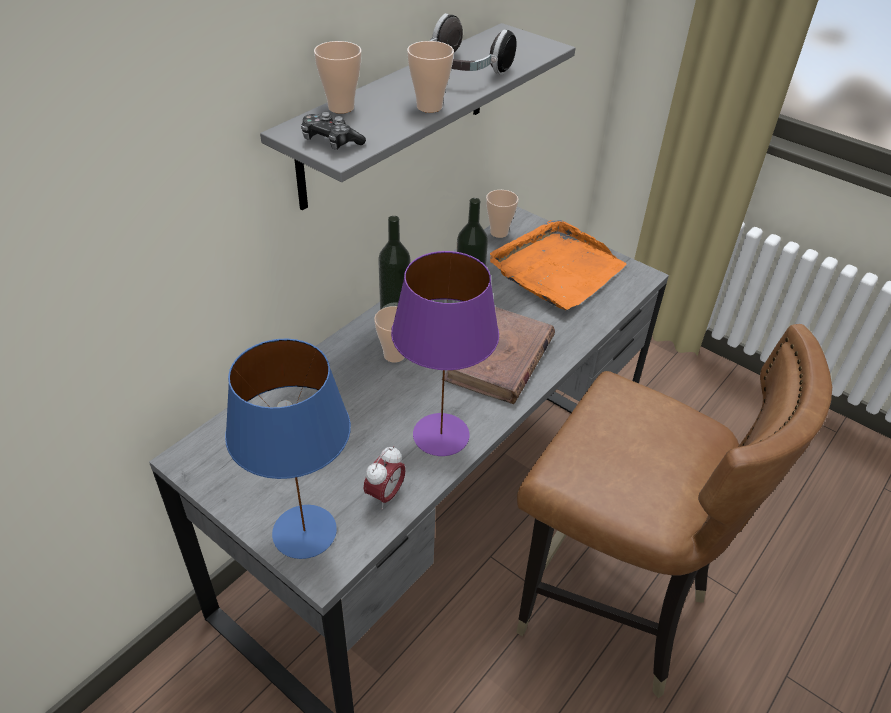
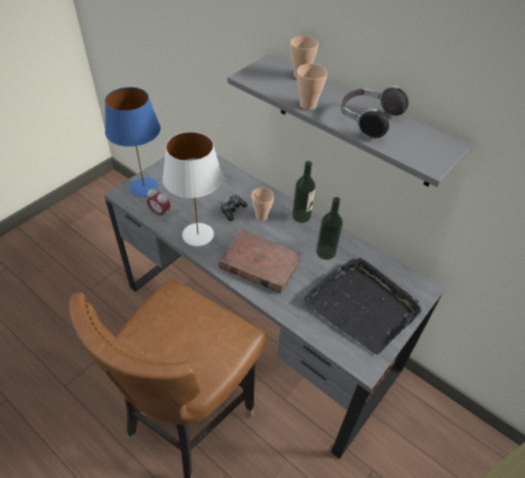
camera: 90 degrees right, 5 degrees up
(331, 141) = (259, 73): game controller -> game controller (233, 210)
(440, 434) = (198, 234): purple table lamp -> white table lamp
(499, 232) = (402, 273): cup -> none
(556, 269) = (362, 305): orange tray -> black tray

